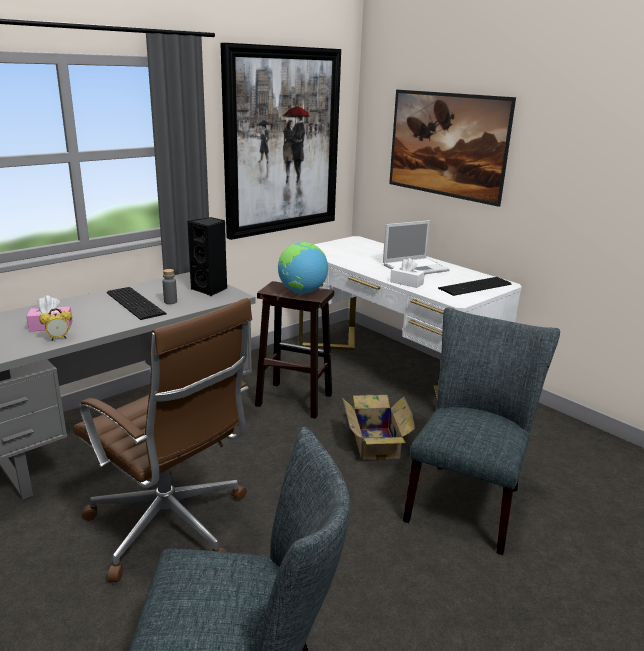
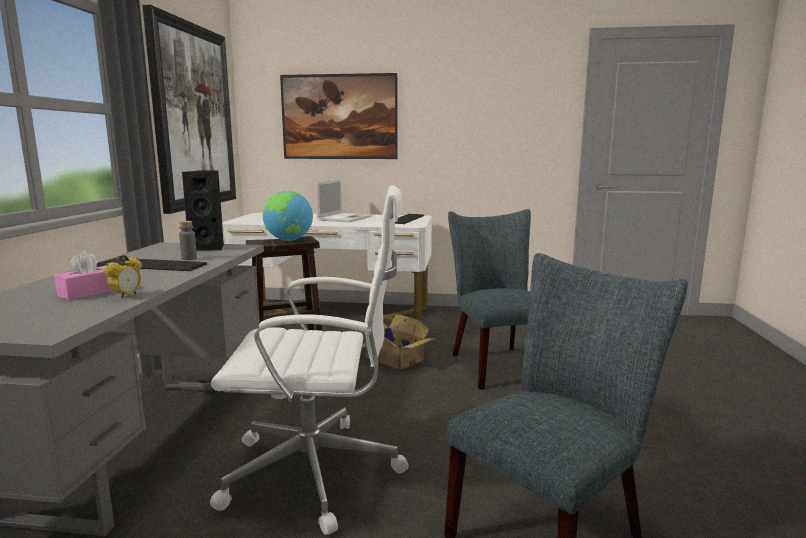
camera: 40 degrees left, 10 degrees down
(171, 527) = (318, 472): brown office chair -> white office chair
(406, 283) = (358, 224): white tissue box -> none

